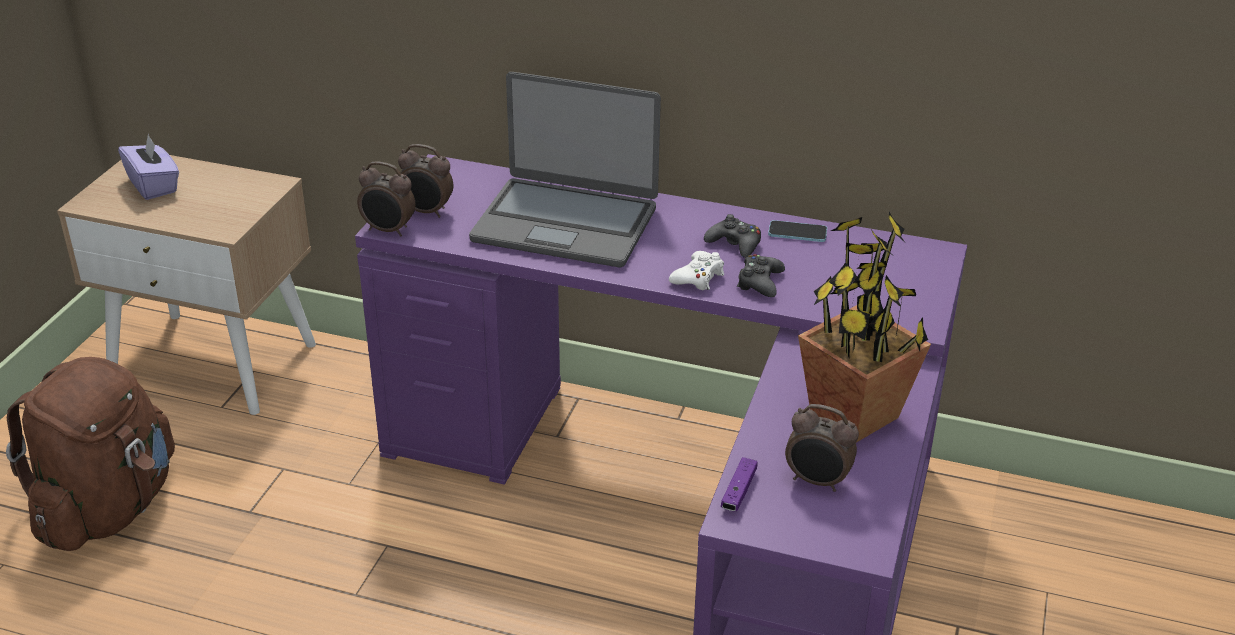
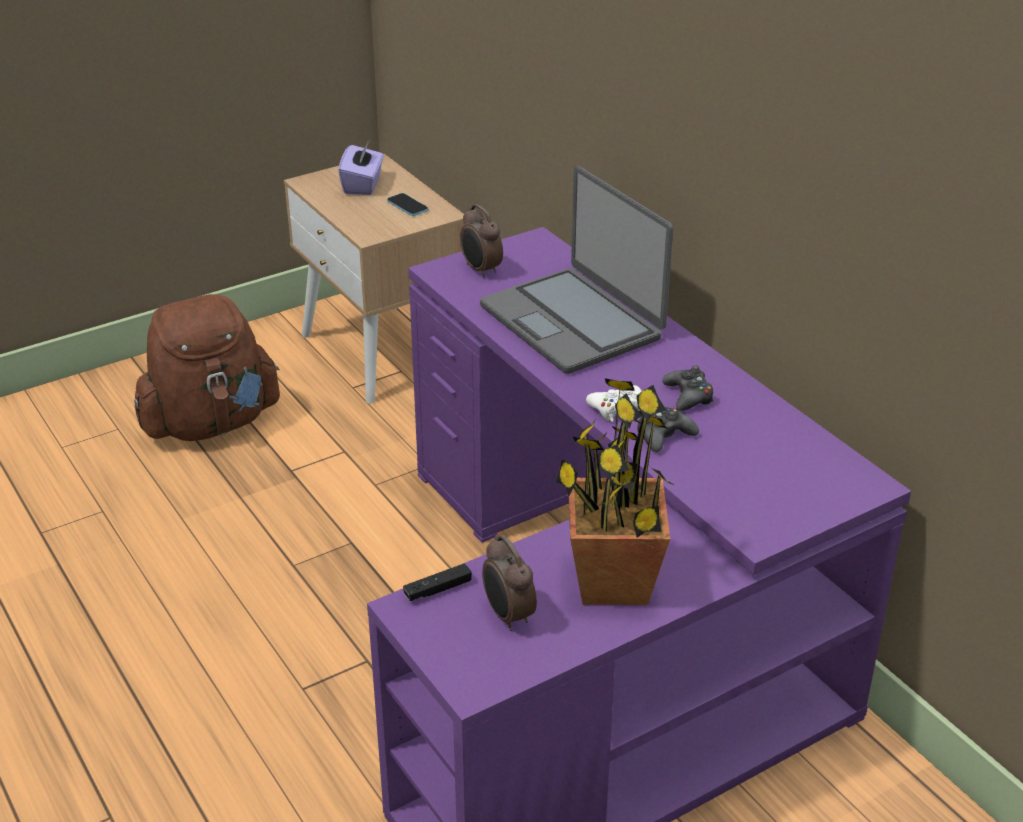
camera: 40 degrees right, 0 degrees up
(388, 230) = (435, 273): alarm clock -> none
(739, 491) = (437, 589): purple game controller -> black game controller
(797, 233) = (758, 411): phone -> phone (407, 206)

